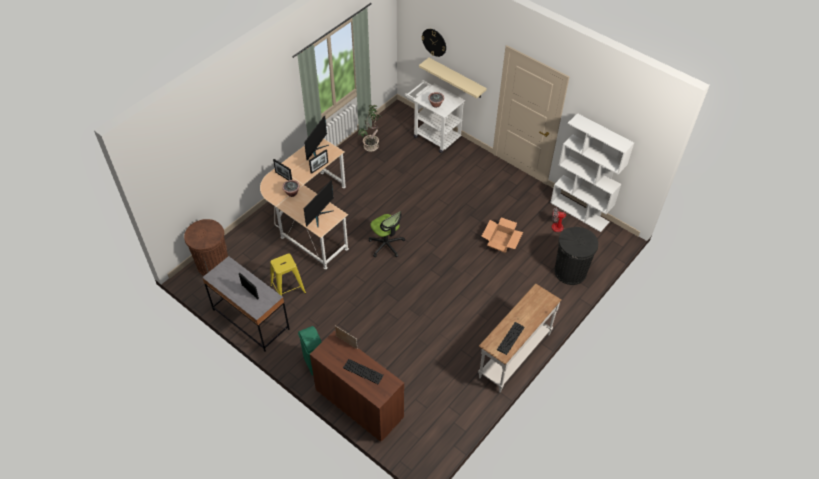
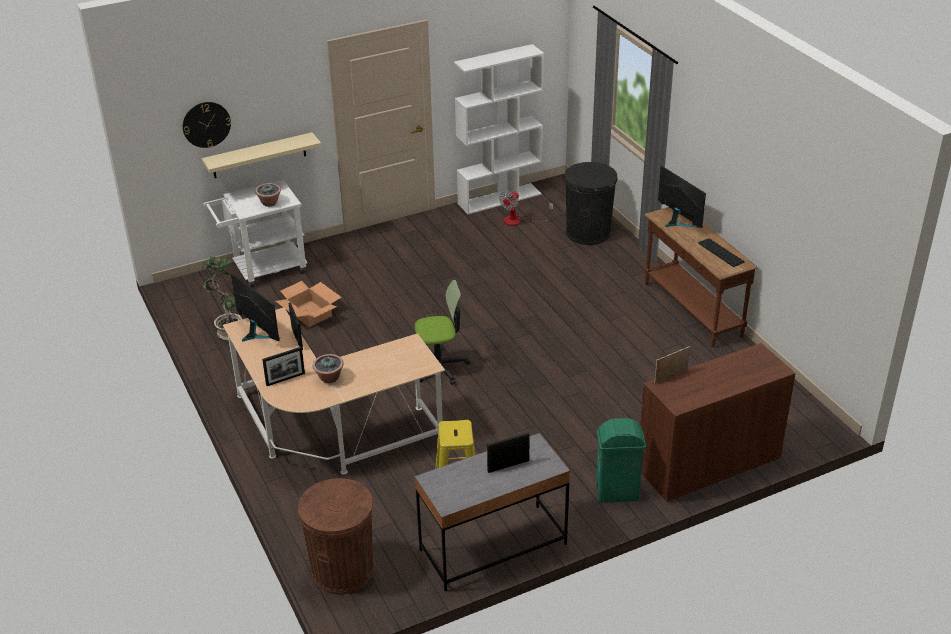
camera: 65 degrees left, 15 degrees down
(319, 215) = (399, 360): monitor -> monitor (677, 222)
(363, 371) = (728, 373): keyboard -> none
(501, 241) = (504, 268): cardboard box -> cardboard box (310, 313)
(514, 355) = (691, 310): white console table -> brown console table

